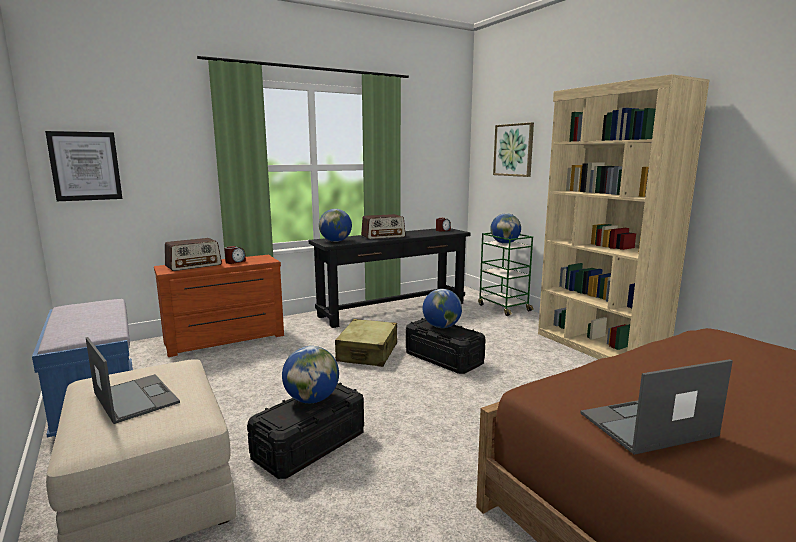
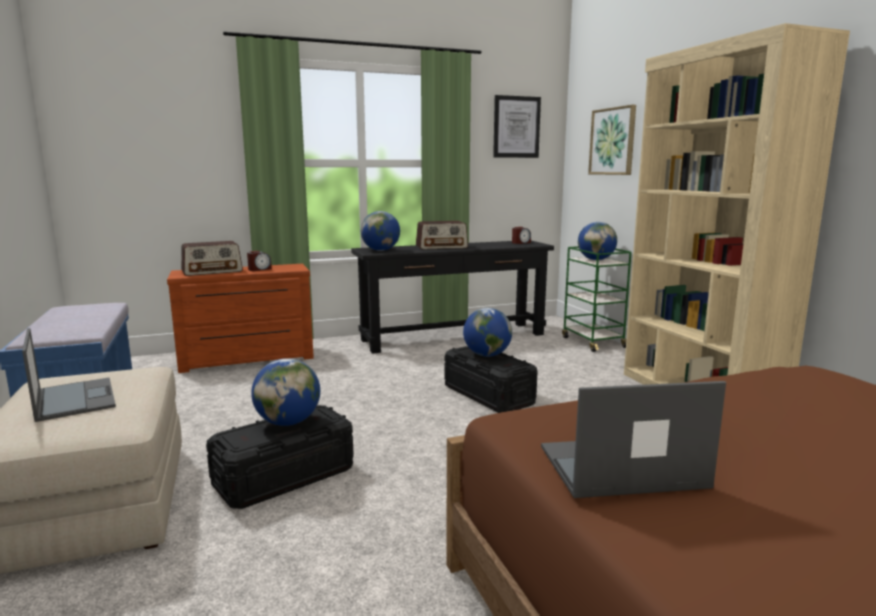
camera: 10 degrees right, 0 degrees up
(85, 166) = (102, 157): picture -> picture (516, 127)
(367, 353) = (400, 382): beige suitcase -> none

